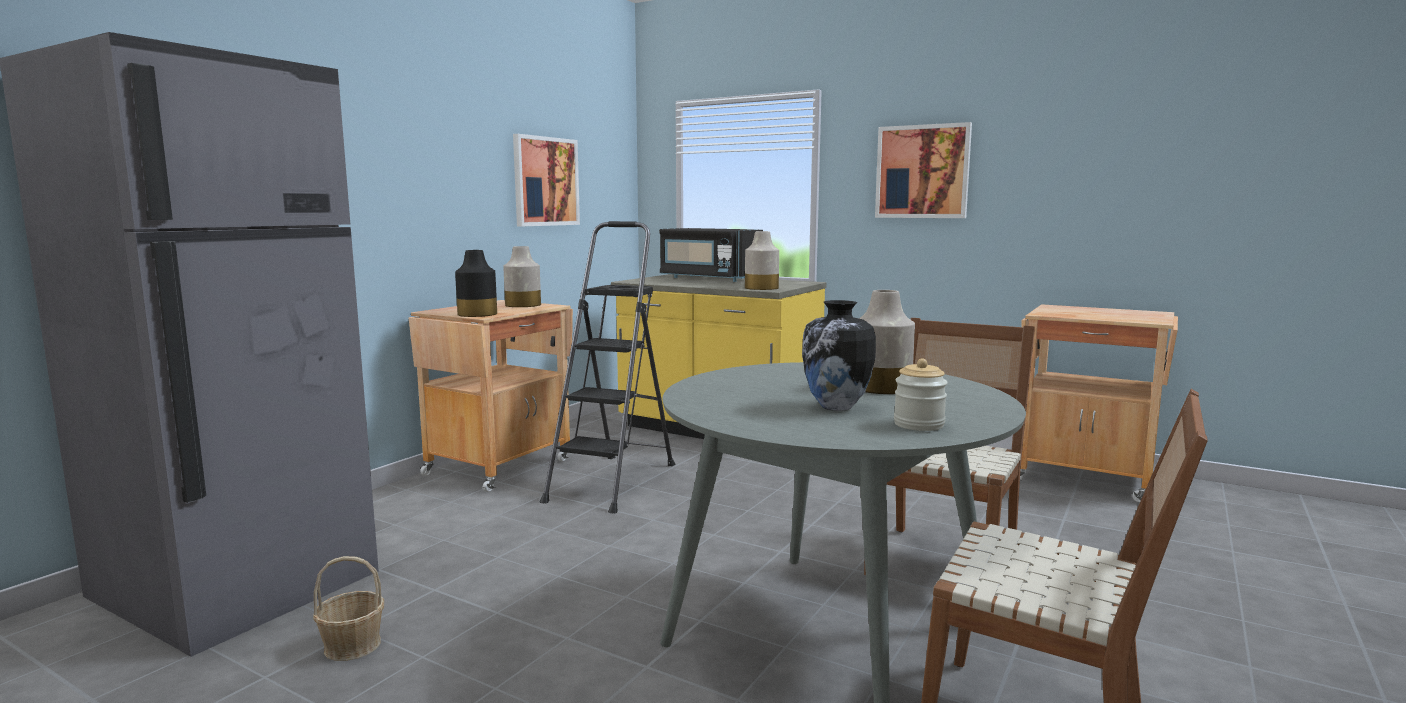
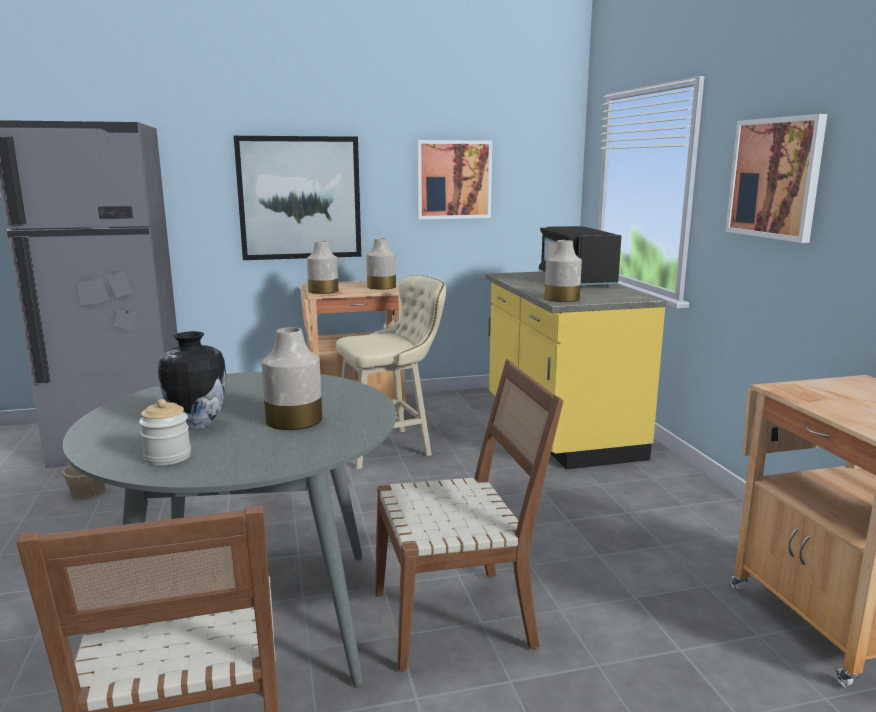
camera: 45 degrees right, 5 degrees up
(400, 199) = (299, 198): none -> picture
(478, 314) = (323, 291): black vase -> beige vase
(613, 481) = (393, 446): step ladder -> beige stool

